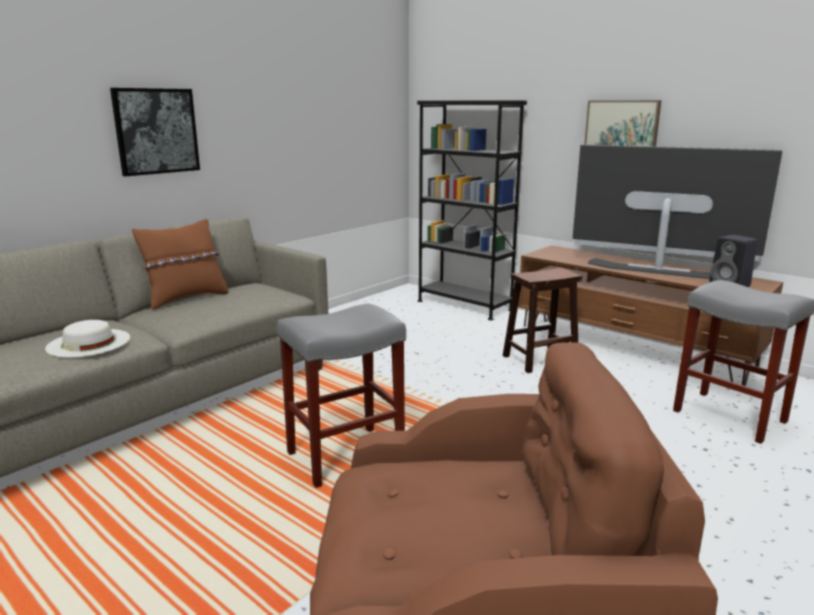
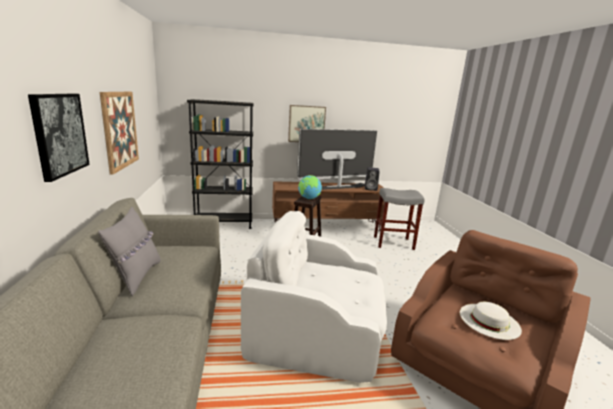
camera: 50 degrees left, 0 degrees up
(88, 343) = (152, 345): white hat -> white hat (489, 320)
(186, 298) = (136, 276): brown pillow -> grey pillow
(286, 138) = (120, 130): none -> picture
(346, 455) = (318, 330): grey stool -> white armchair
(547, 275) = (309, 198): none -> globe

